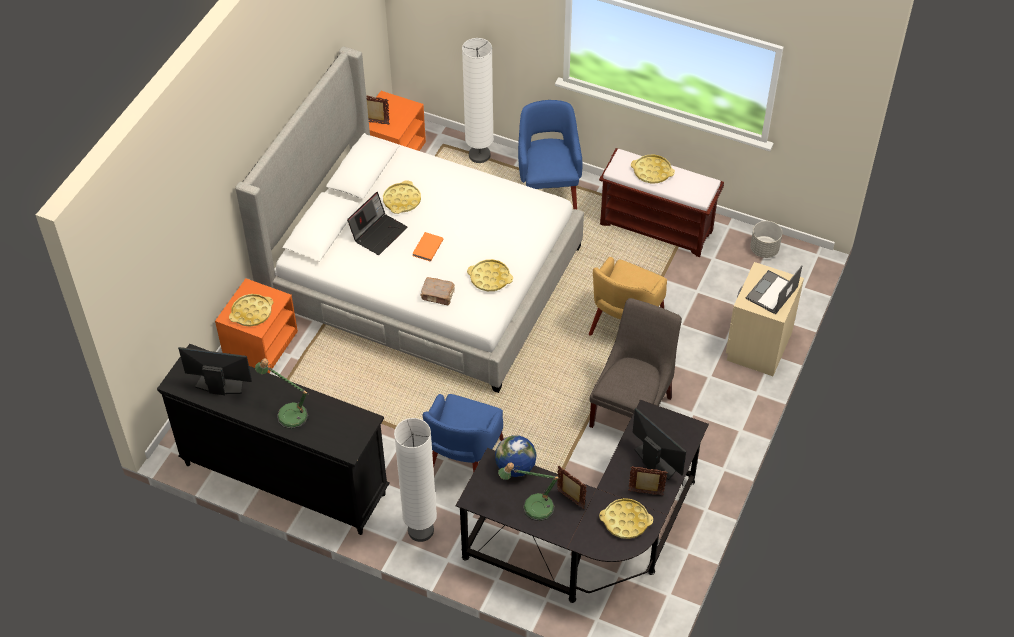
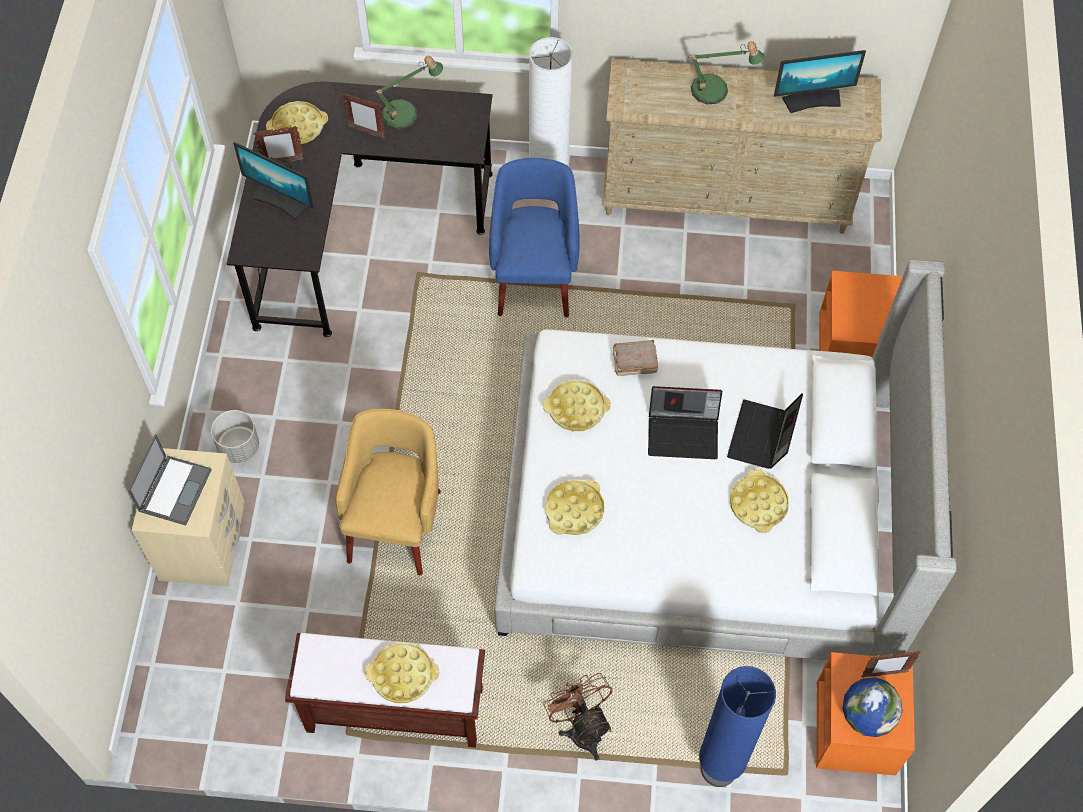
camera: 160 degrees right, 10 degrees up
(252, 313) = (864, 299): yellow tray -> yellow tray (574, 510)
(284, 478) = (727, 199): black dresser -> beige dresser
(427, 248) = (684, 433): orange book -> laptop
(479, 155) = (718, 769): white floor lamp -> blue floor lamp
(515, 467) = (441, 150): globe -> globe (866, 715)
(548, 192) = (582, 728): blue armchair -> brown fan
(633, 408) = (351, 401): grey chair -> none
(764, 250) = (219, 719): grey planter -> grey planter (238, 447)

